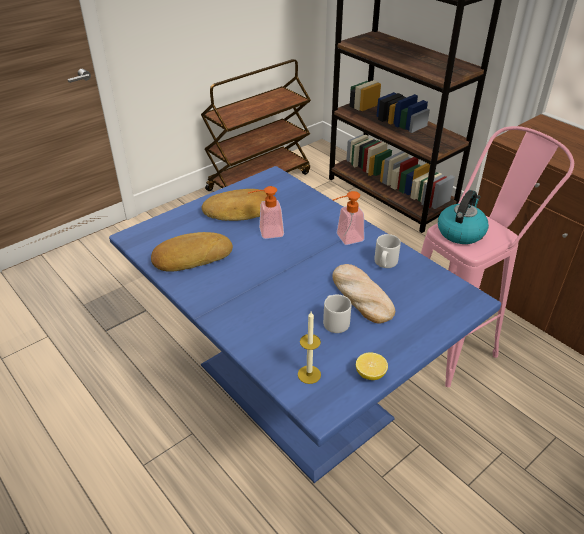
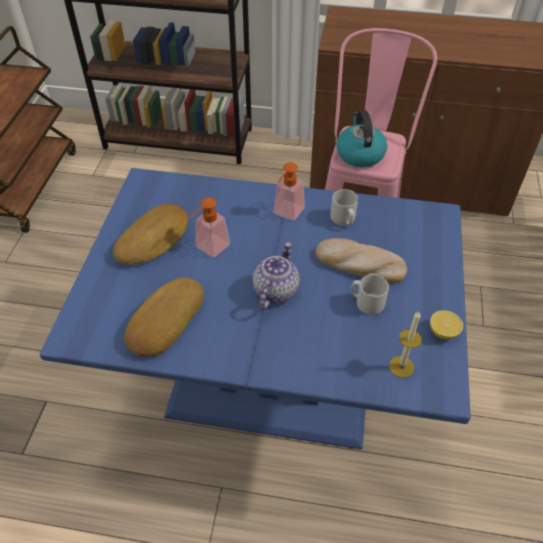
camera: 40 degrees left, 10 degrees up
(279, 278) = (275, 290): none -> teapot

